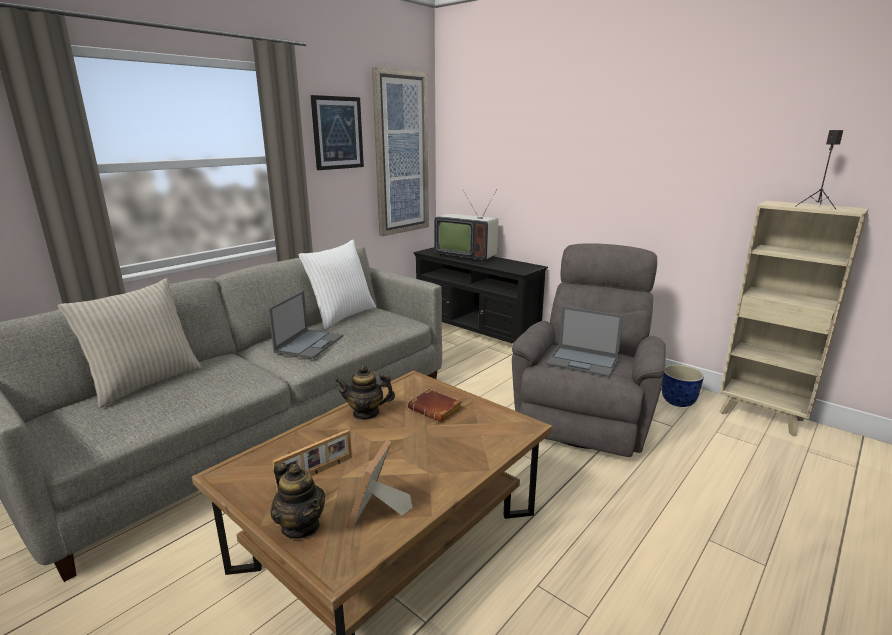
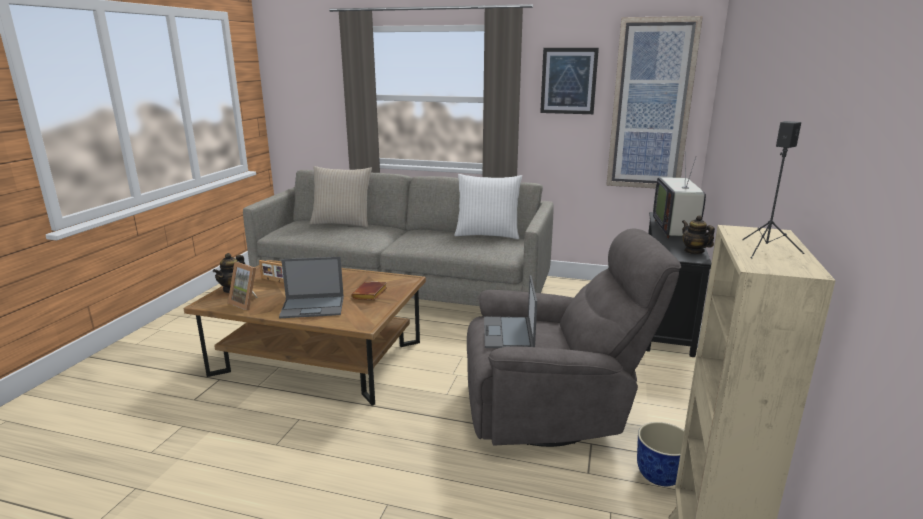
camera: 65 degrees right, 0 degrees up
(309, 344) = (426, 238): laptop -> laptop (313, 307)
(366, 413) = (352, 277): teapot -> teapot (694, 251)
(377, 514) = (248, 303): picture frame -> picture frame turned 135 degrees counterclockwise

